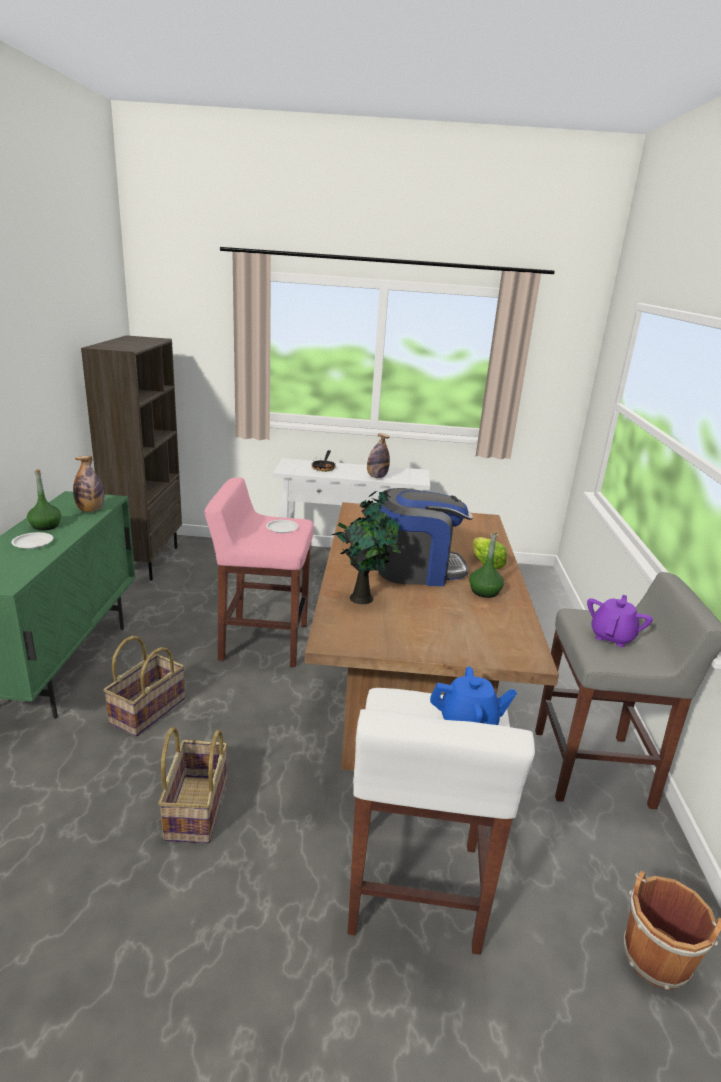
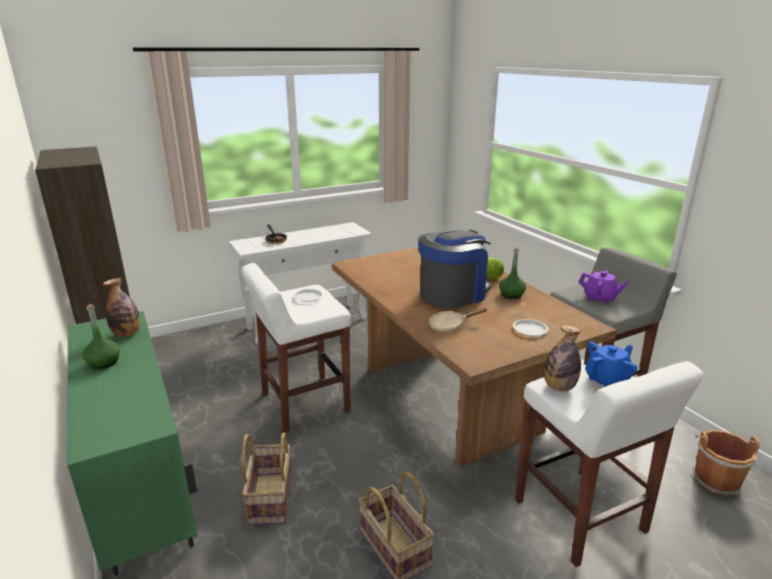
camera: 30 degrees left, 0 degrees up
(32, 543) = (117, 382): white plate -> white plate (529, 330)
(262, 641) = (303, 403): pink stool -> white stool
(363, 597) = (450, 325): potted plant -> beige frying pan
(376, 477) = (326, 237): bottle -> bottle (559, 387)
(612, 636) = (599, 298): purple teapot -> purple teapot turned 120 degrees clockwise

